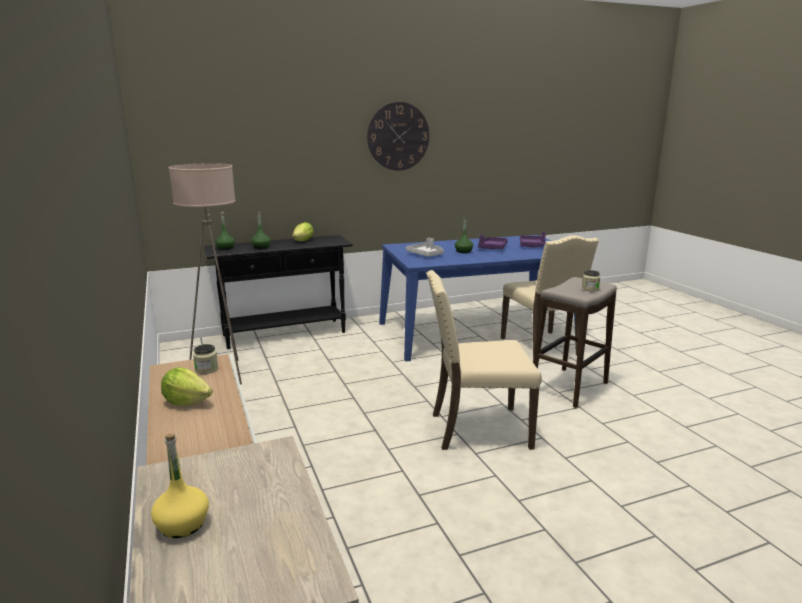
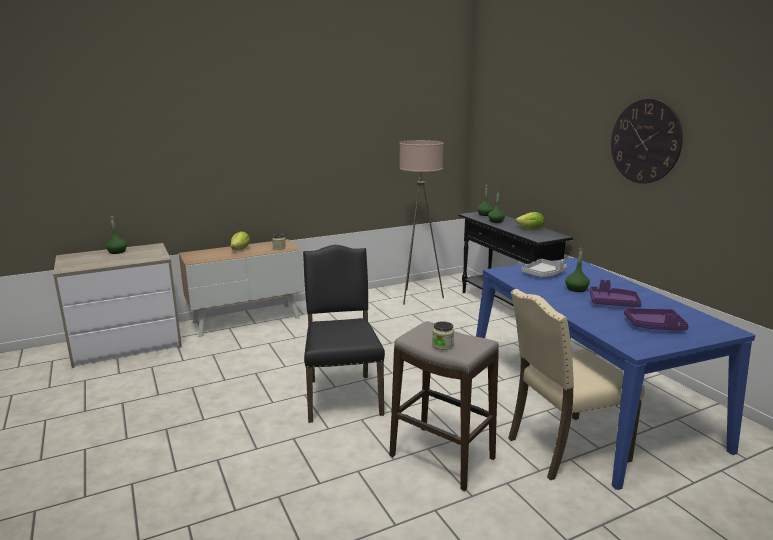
camera: 85 degrees right, 0 degrees up
(182, 524) = (117, 252): yellow bottle -> green bottle
(477, 429) = (342, 396): beige chair -> black chair

